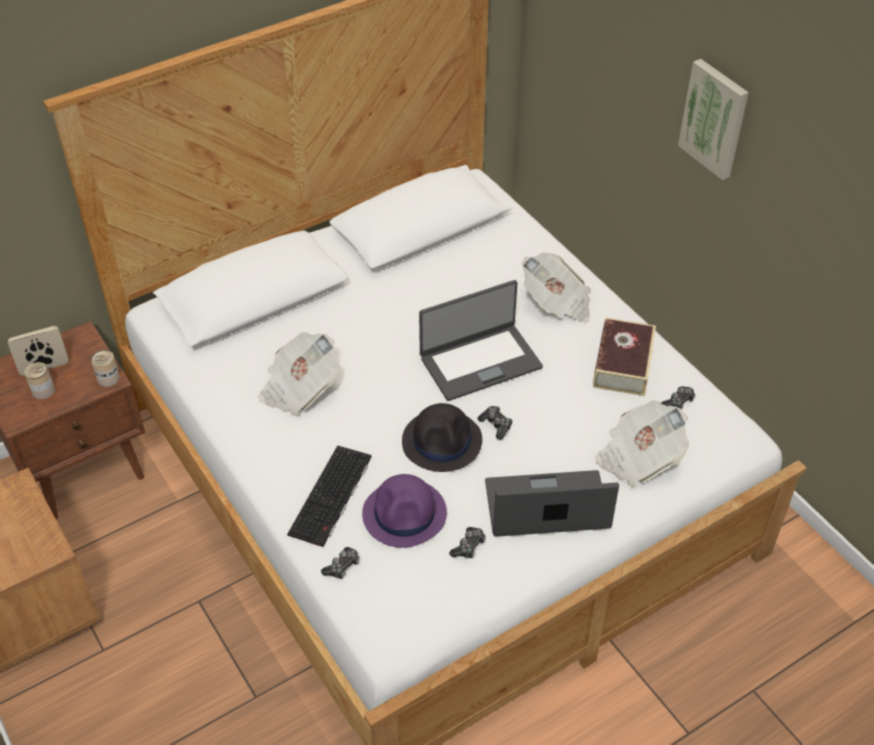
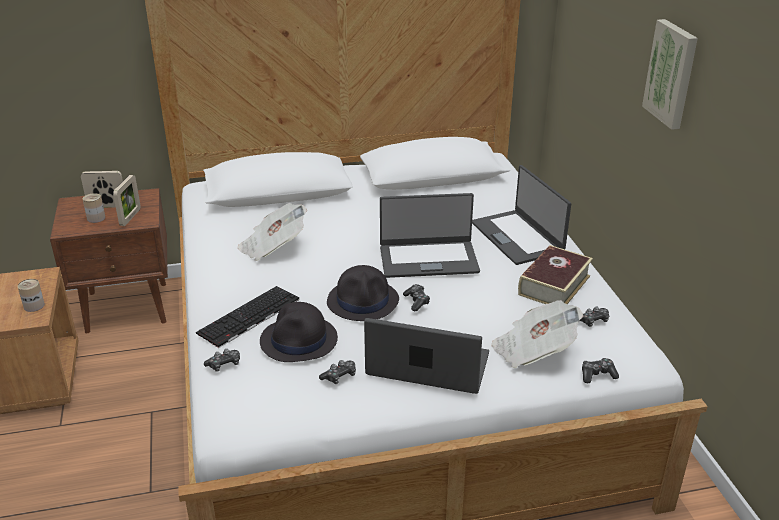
camera: 20 degrees right, 15 degrees down
(86, 378) = (130, 217): none -> picture frame
(108, 378) = (145, 220): can -> can (34, 306)
(405, 514) = (299, 340): purple hat -> black hat
(557, 303) = (518, 237): newspaper -> laptop
(708, 469) = (597, 375): none -> game controller

